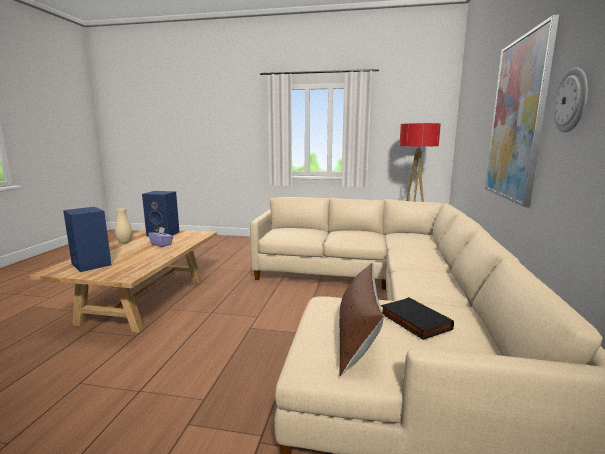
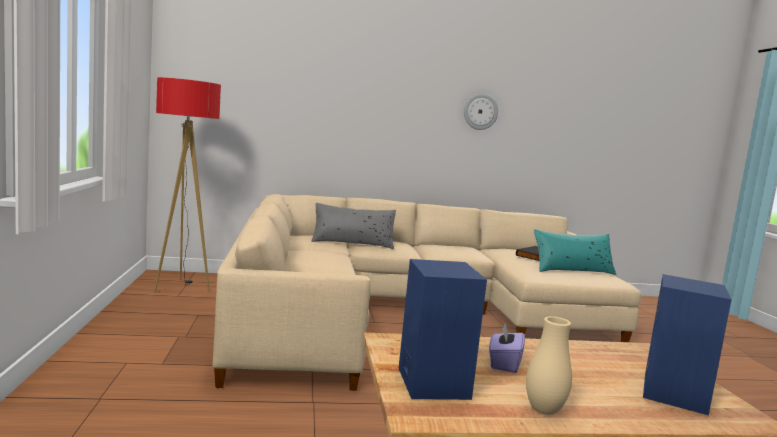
camera: 110 degrees left, 5 degrees down
(357, 337) = (572, 270): brown pillow -> turquoise pillow
(414, 246) = (352, 243): none -> grey pillow
(516, 120) = (398, 110): picture -> none

